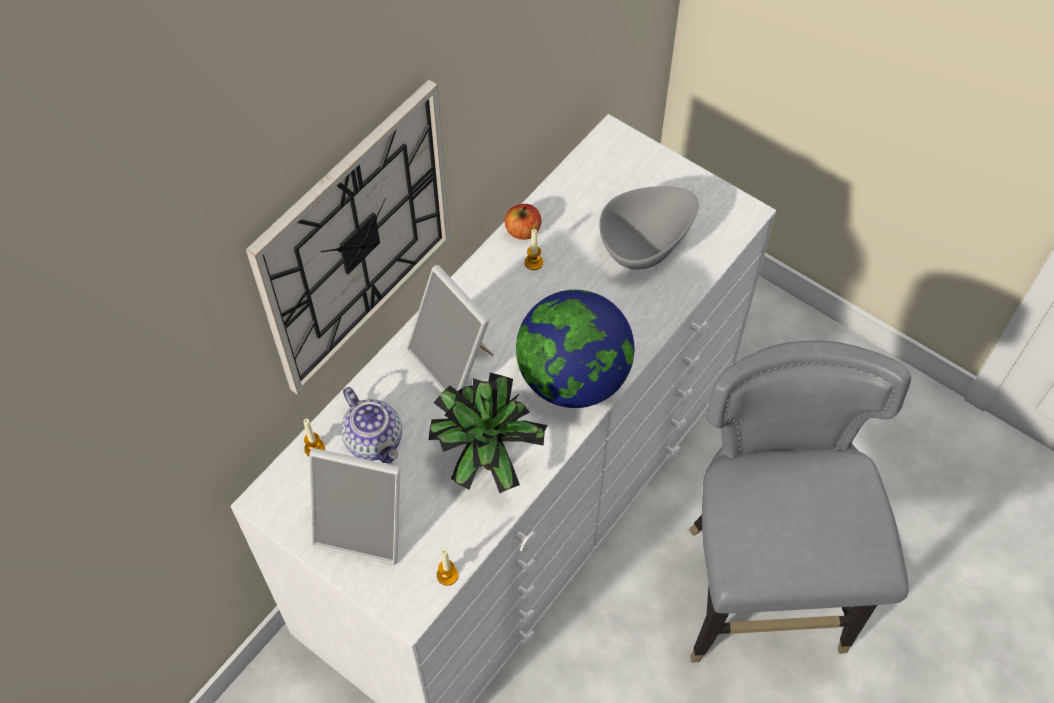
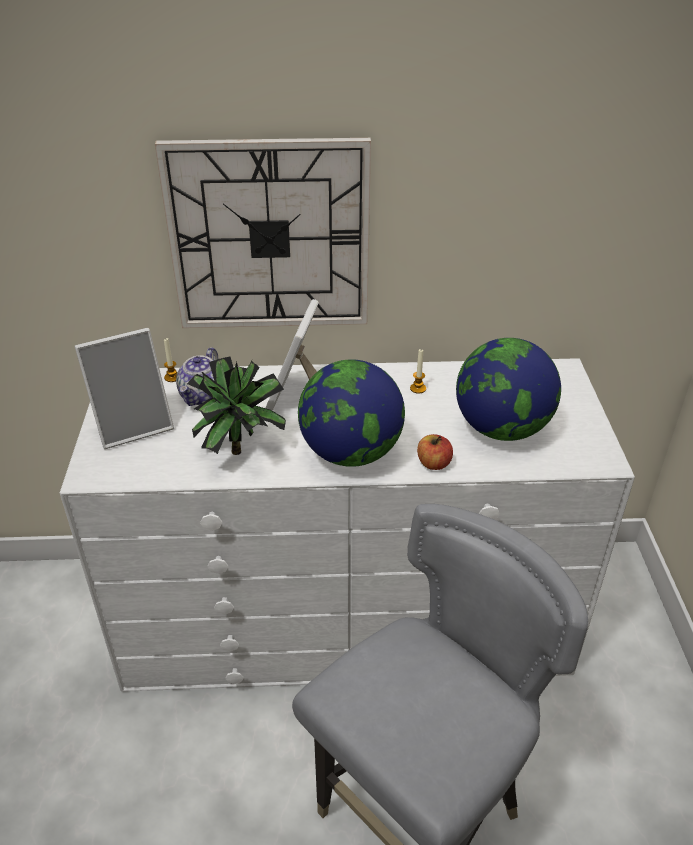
camera: 50 degrees right, 20 degrees down
(364, 527) = (134, 425): picture frame -> picture frame turned 90 degrees counterclockwise
(447, 575) = (130, 479): candle -> none
(523, 231) = (435, 372): apple -> apple (433, 463)
(644, 247) = (501, 428): grey bowl -> globe

